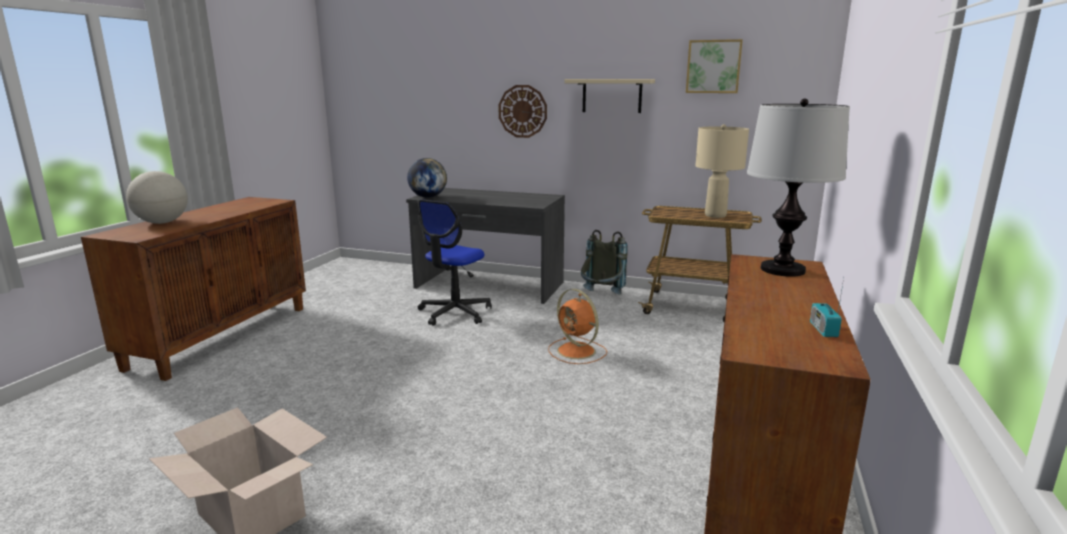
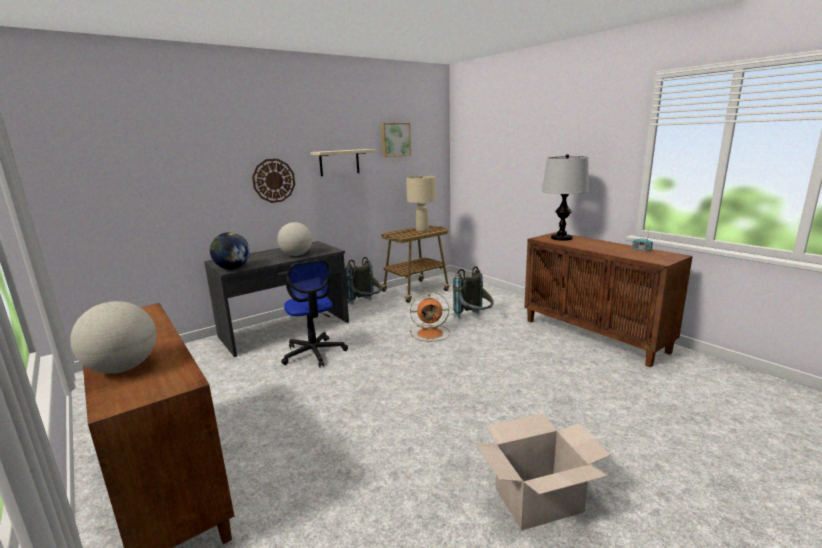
camera: 55 degrees left, 0 degrees up
(498, 201) = (296, 255): none -> globe
(662, 366) = (474, 319): none -> grey backpack

